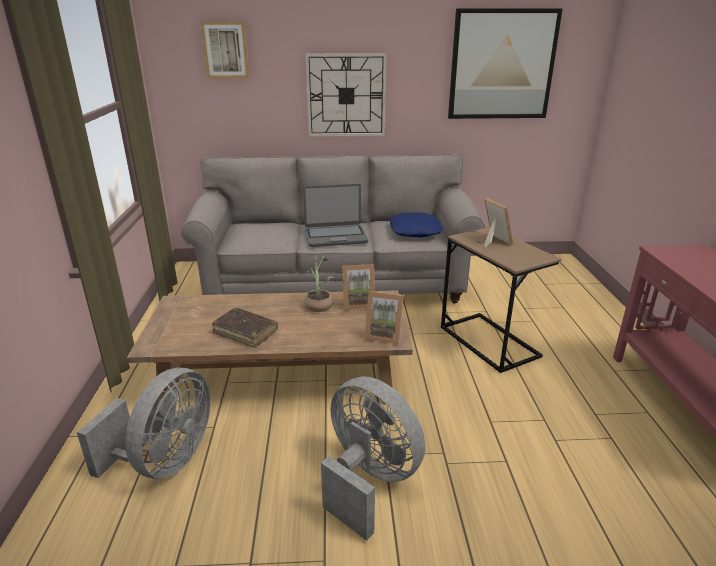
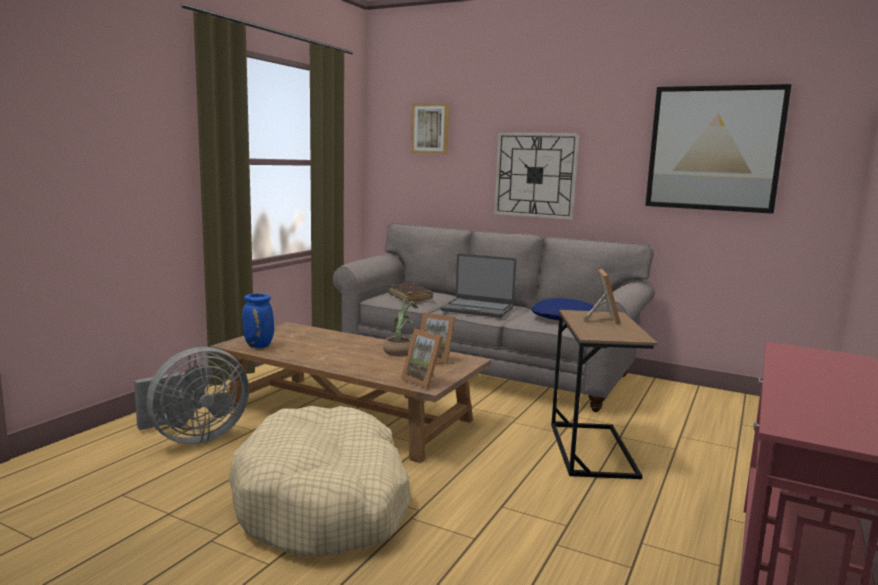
camera: 30 degrees right, 15 degrees down
(181, 340) = (259, 346): none -> blue vase
(245, 332) = (312, 353): brown book -> brown book (410, 297)
(368, 480) = (324, 502): grey fan -> beige dog bed

